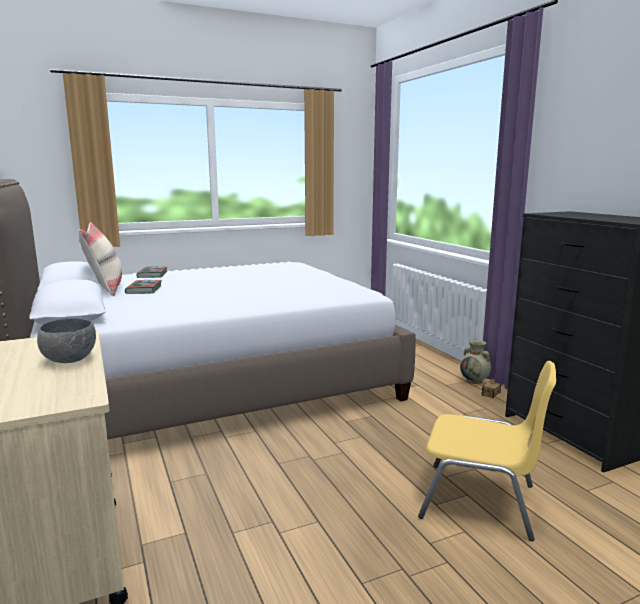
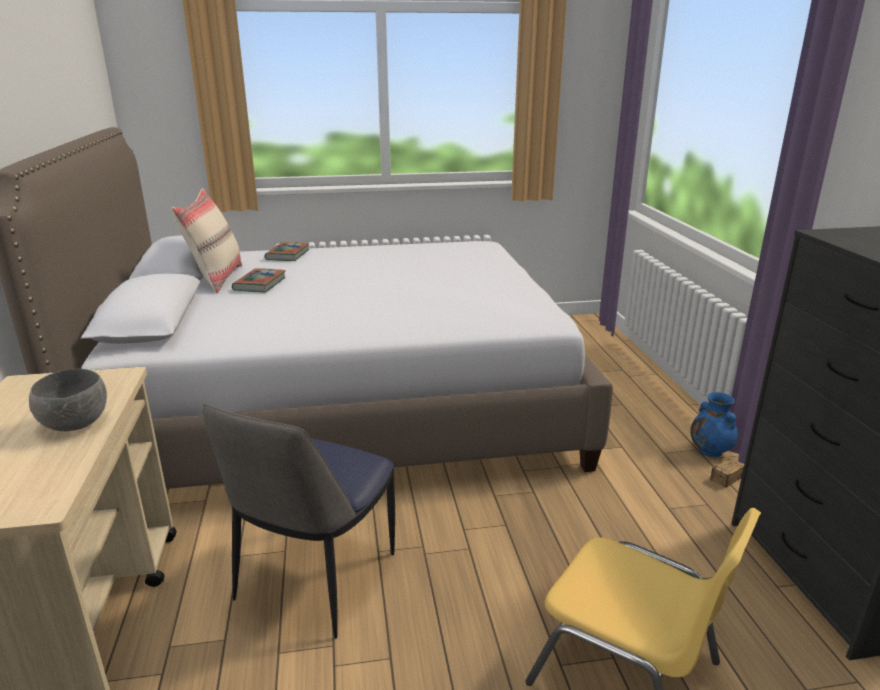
camera: 15 degrees right, 10 degrees up
(238, 487) = (314, 580): none -> chair
(474, 381) = (710, 451): beige vase -> blue vase

